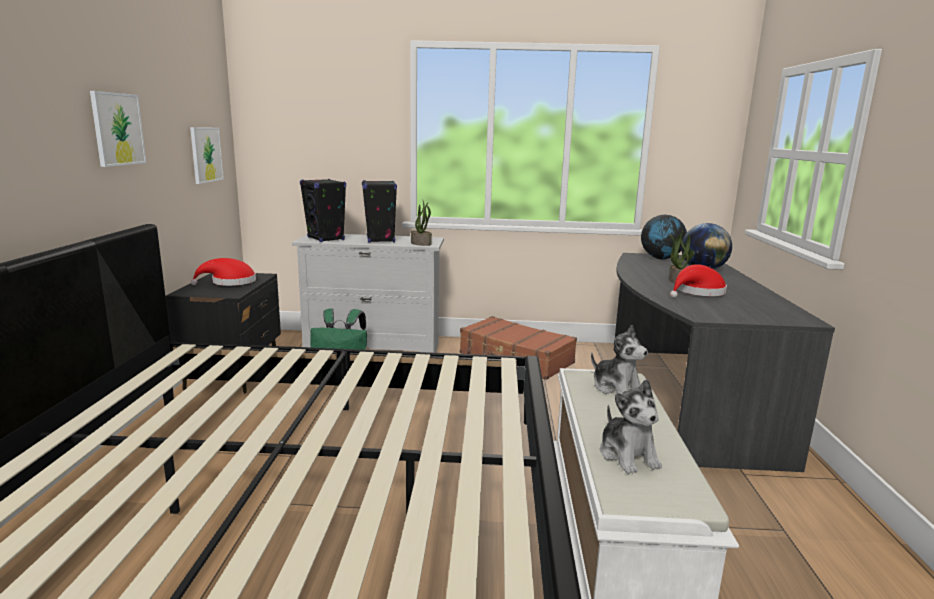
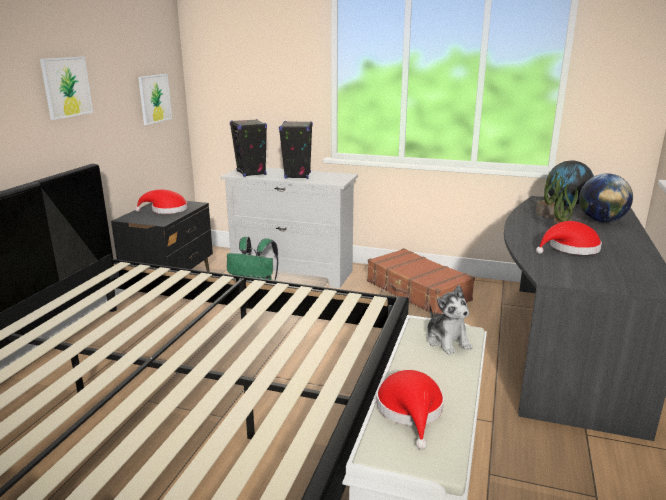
camera: 15 degrees right, 5 degrees up
(421, 243) = (331, 181): potted plant -> potted plant (548, 215)
(628, 455) = (411, 410): plush toy -> red hat

